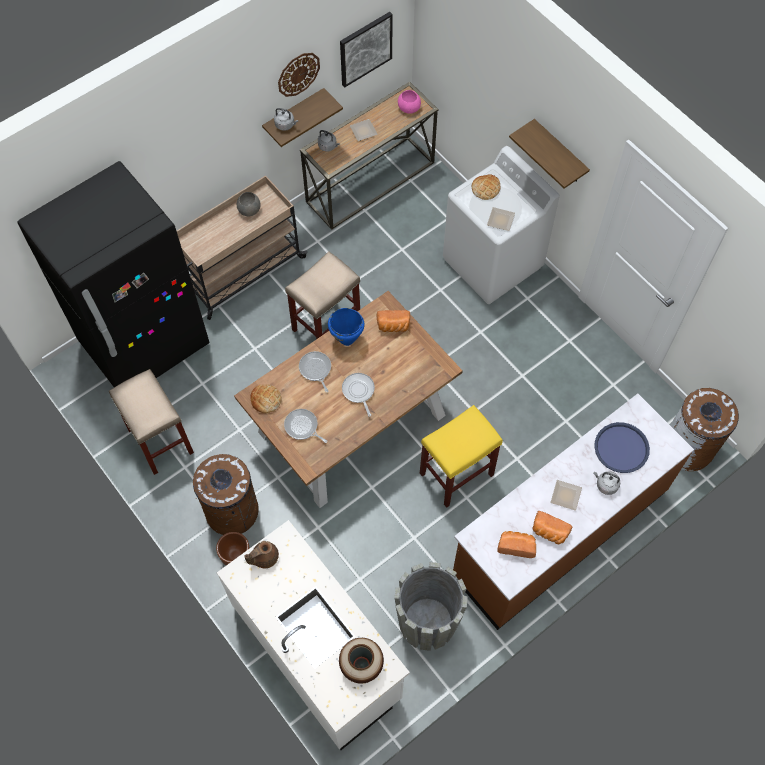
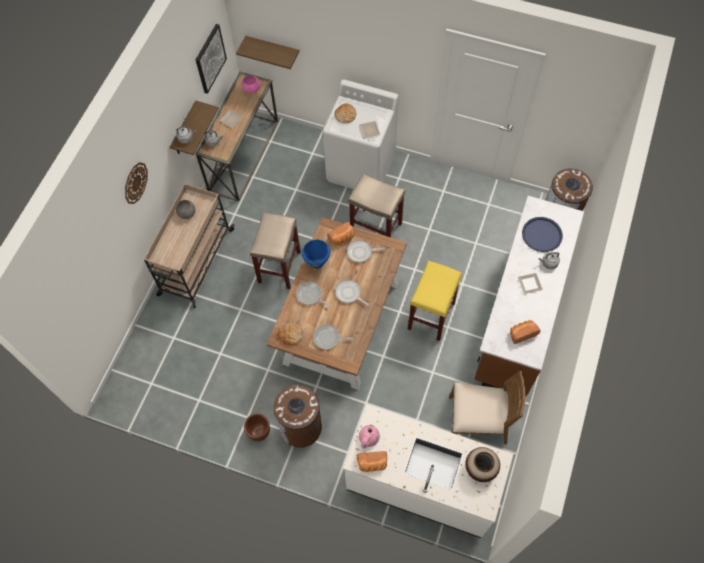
camera: 30 degrees left, 0 degrees up
(145, 344) = (160, 350): black fridge -> none
(161, 441) = (218, 409): beige stool -> beige stool (377, 228)
(235, 556) = (324, 455): brown planter -> brown planter (258, 432)
(264, 557) = (368, 438): brown teapot -> pink teapot
(298, 74) = (179, 96): wall clock -> wall clock (135, 183)
(403, 353) = (361, 252): none -> frying pan
(427, 622) = (478, 421): grey planter -> brown chair
(549, 532) = (535, 312): bread -> bread (372, 464)
(559, 153) = (388, 65): shelf -> shelf (273, 50)

